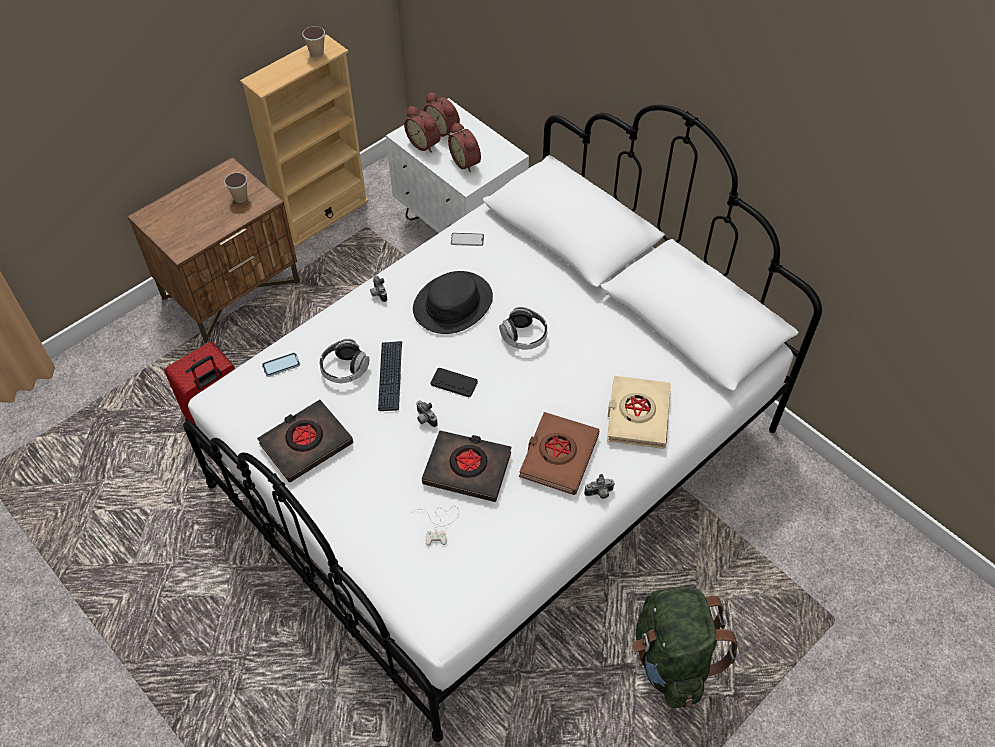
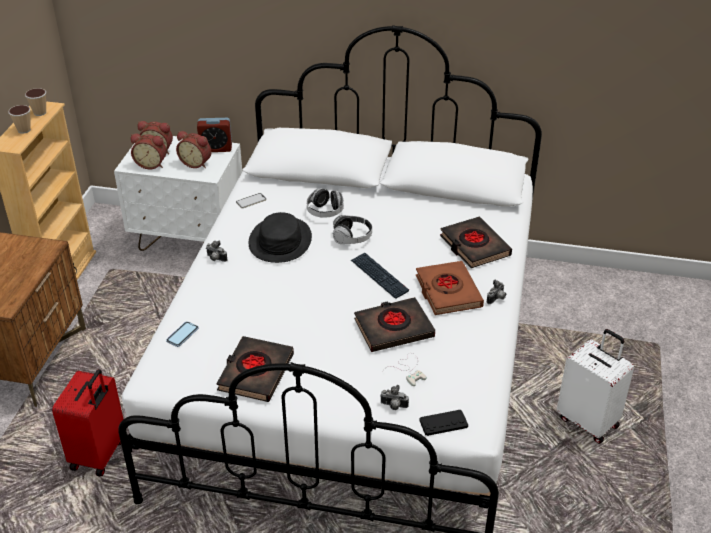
camera: 35 degrees left, 15 degrees down
(240, 198) = (26, 253): cup -> cup (24, 130)
(344, 369) = (237, 314): headphones -> headphones (325, 212)
(390, 376) = (278, 302): keyboard -> keyboard (379, 276)
(424, 419) = (332, 315): camera -> camera (393, 406)
(454, 383) = (330, 285): black game controller -> black game controller (443, 423)
(500, 151) = (216, 148): none -> alarm clock
(637, 415) = (474, 246): beige book -> black book
(672, 659) = (588, 421): green backpack -> white suitcase

